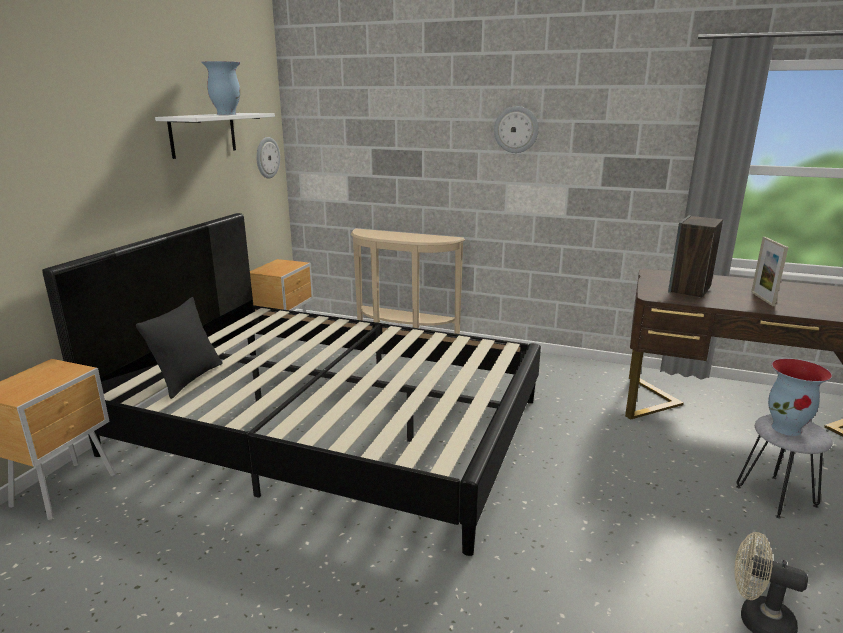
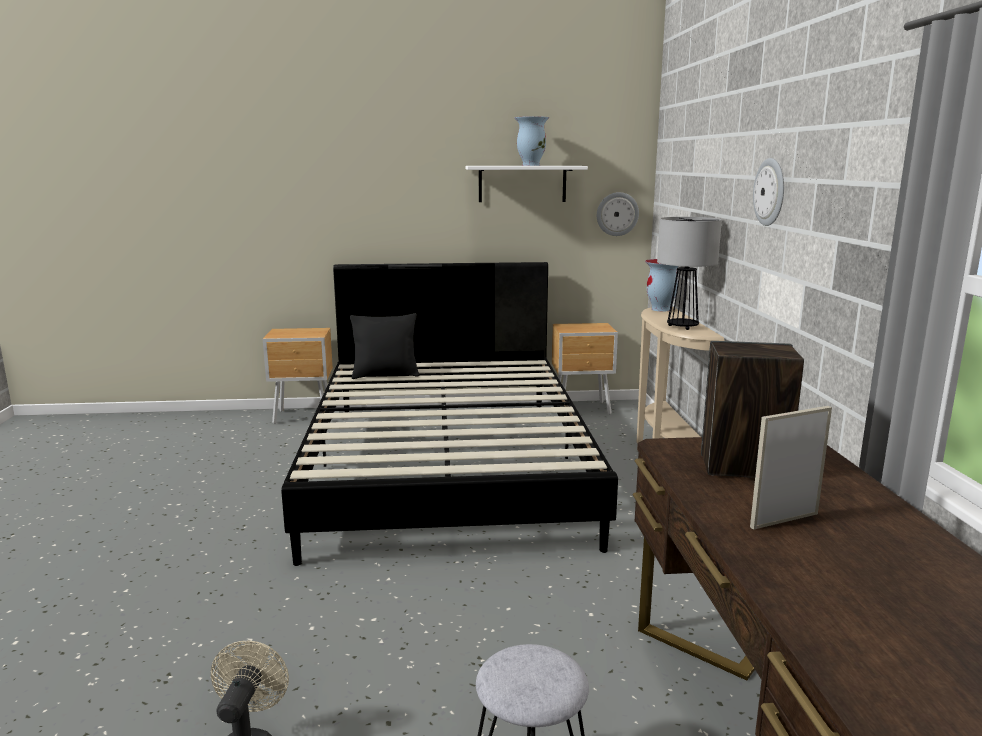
camera: 65 degrees right, 5 degrees down
(425, 238) = (682, 327): none -> table lamp
(787, 428) = (519, 664): vase -> vase (661, 309)

